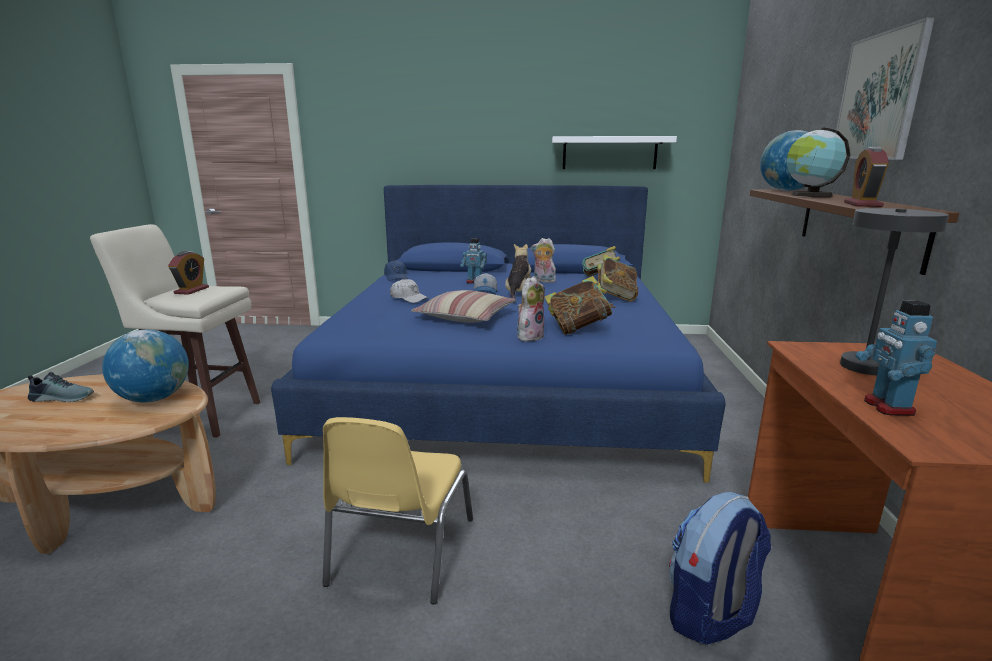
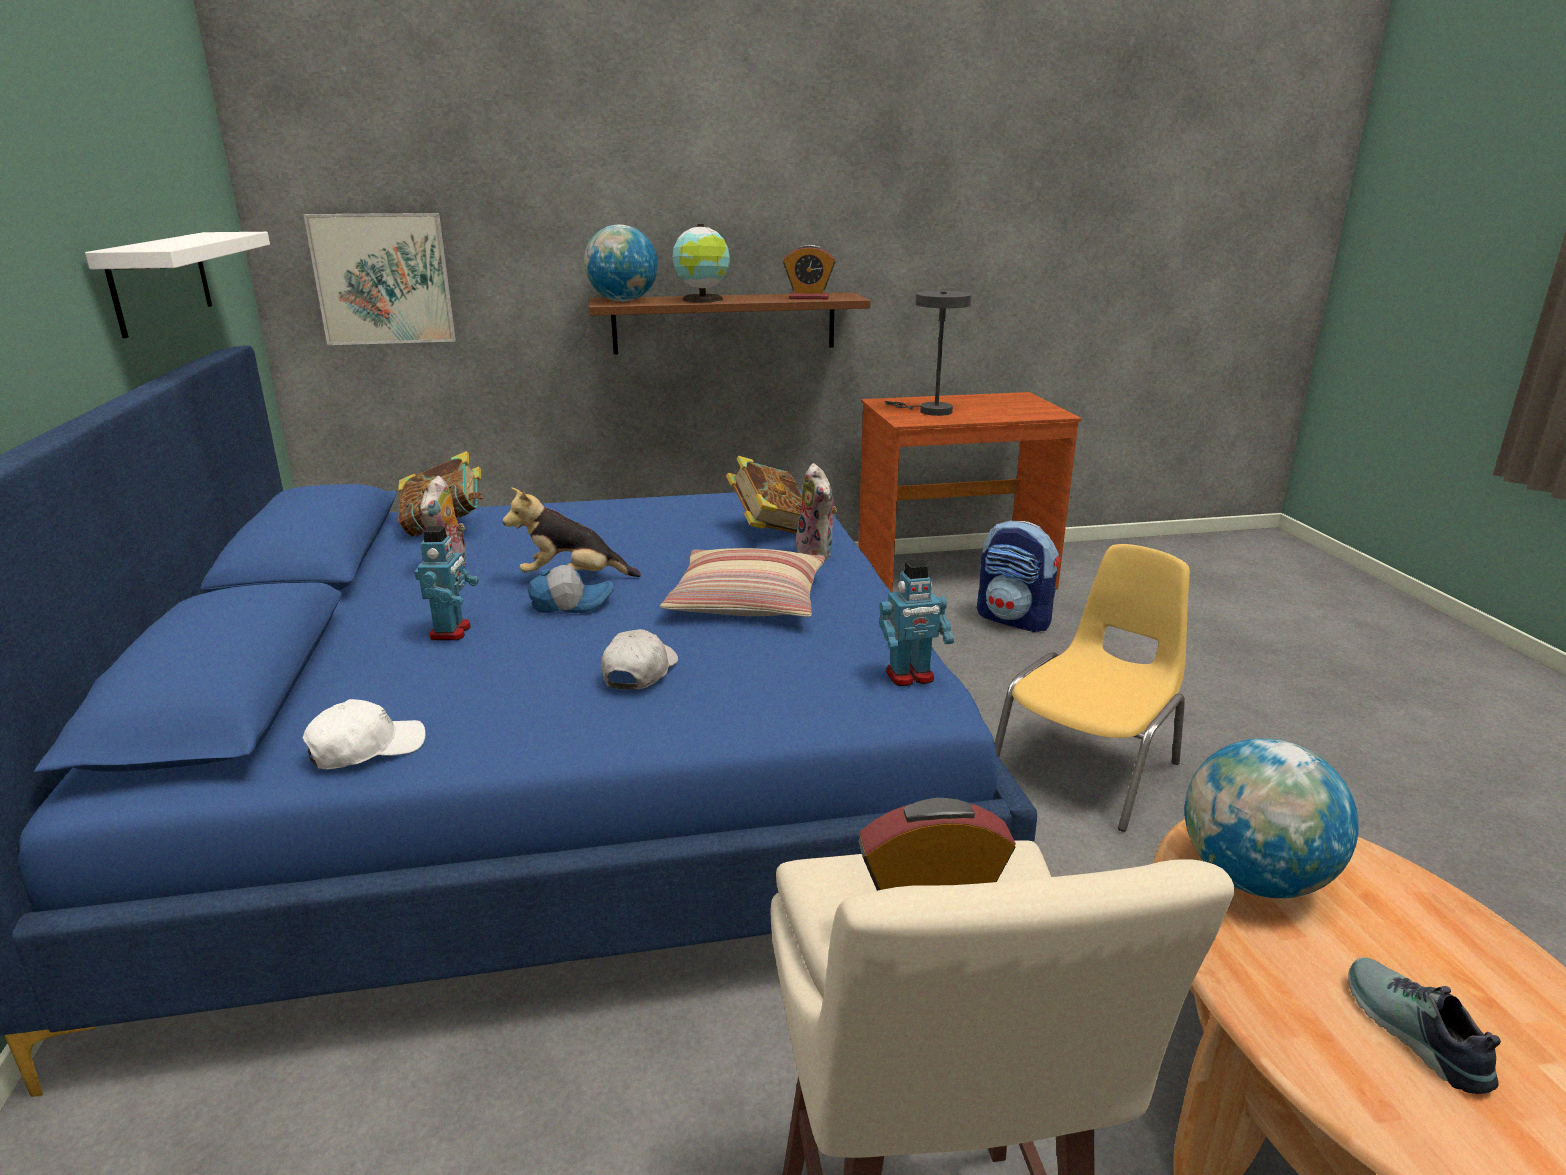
camera: 105 degrees left, 5 degrees up
(396, 277) = (366, 749): blue cap -> white cap
(400, 552) = (1088, 768): yellow chair -> yellow chair turned 45 degrees counterclockwise
(529, 336) = (817, 553): plush toy -> plush toy turned 135 degrees counterclockwise
(615, 297) = (576, 517): book -> none
(879, 97) = (712, 191): picture -> picture (383, 279)
(887, 407) = (1010, 414): toy robot -> toy robot (910, 676)

